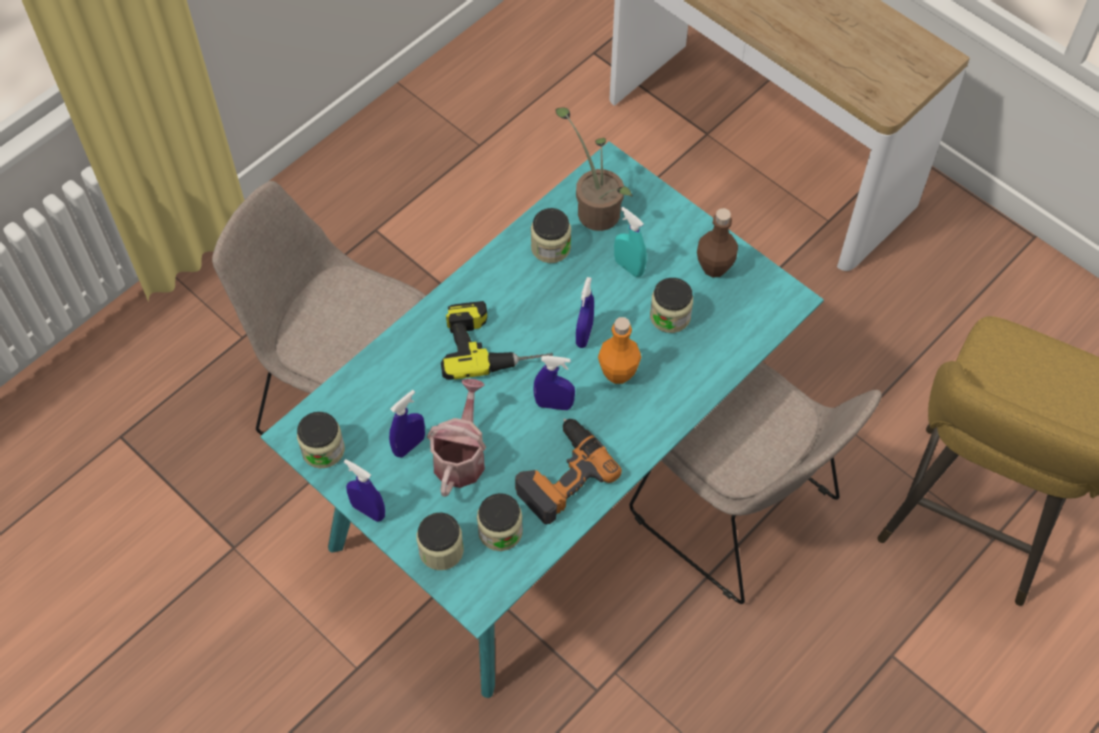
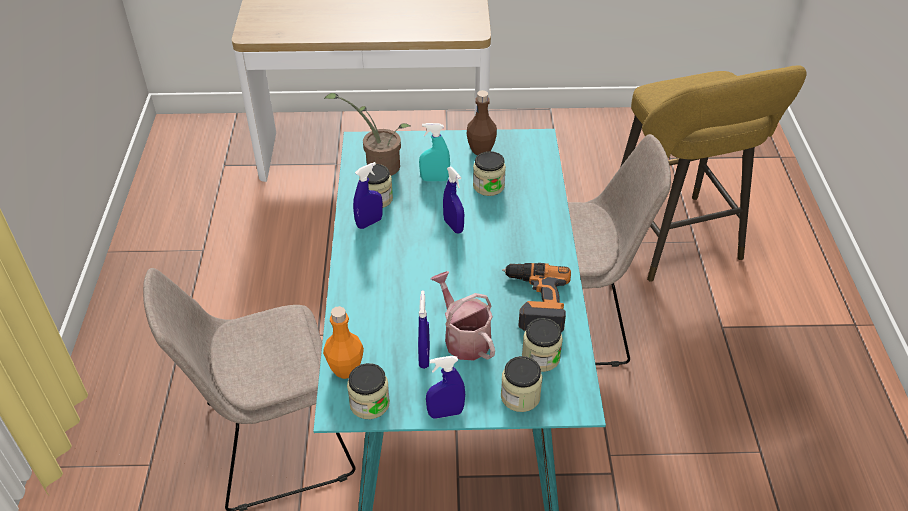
camera: 45 degrees left, 15 degrees down
(494, 343) = (405, 266): power drill -> none
(554, 404) = (483, 271): blue spray bottle -> blue spray bottle (369, 223)
(618, 373) = (497, 230): orange bottle -> orange bottle (346, 369)

